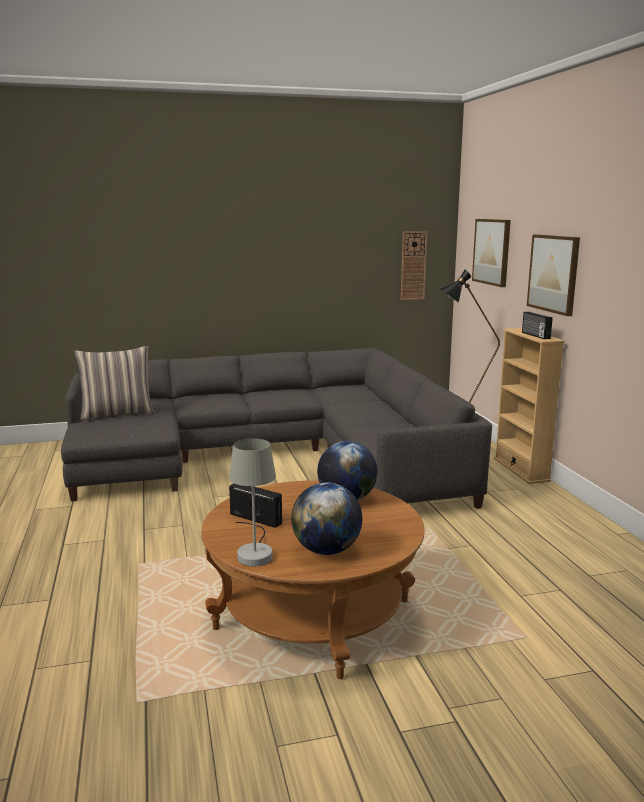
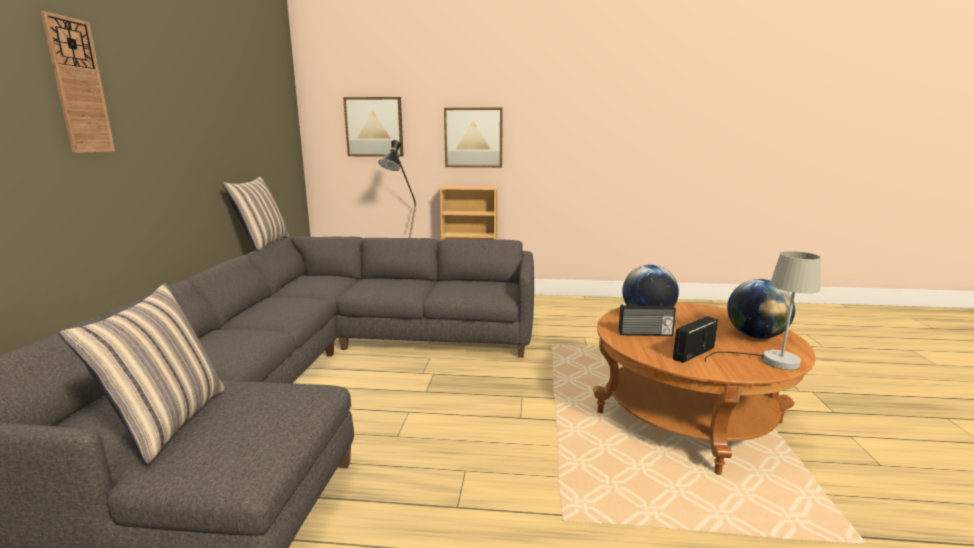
camera: 70 degrees left, 0 degrees up
(343, 348) = (263, 243): none -> pillow
(413, 265) = (280, 146): wall clock -> wall clock (79, 87)
(535, 335) = (476, 187): radio -> radio (645, 334)

